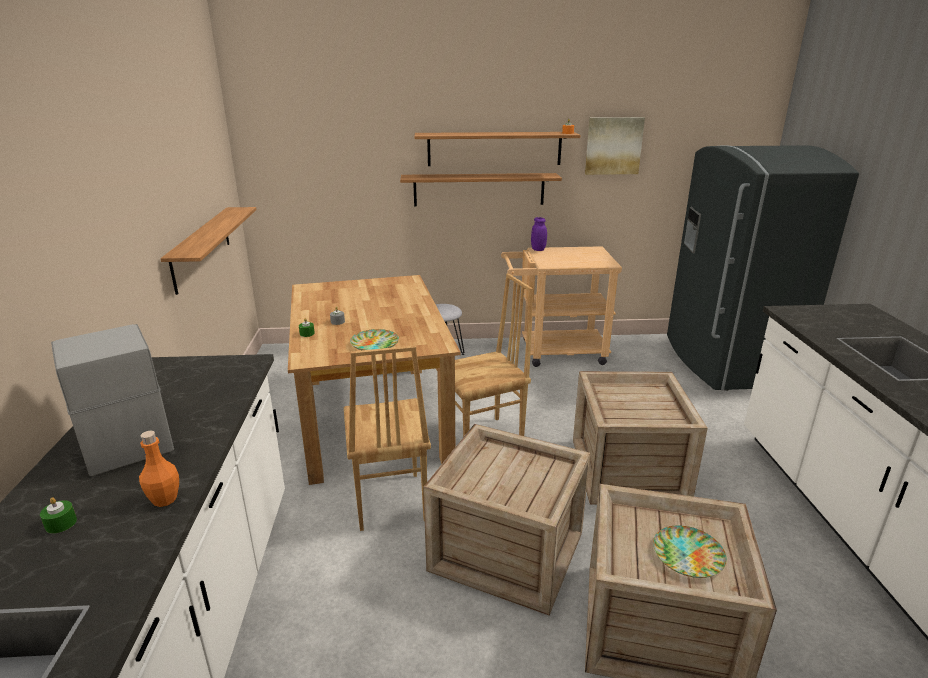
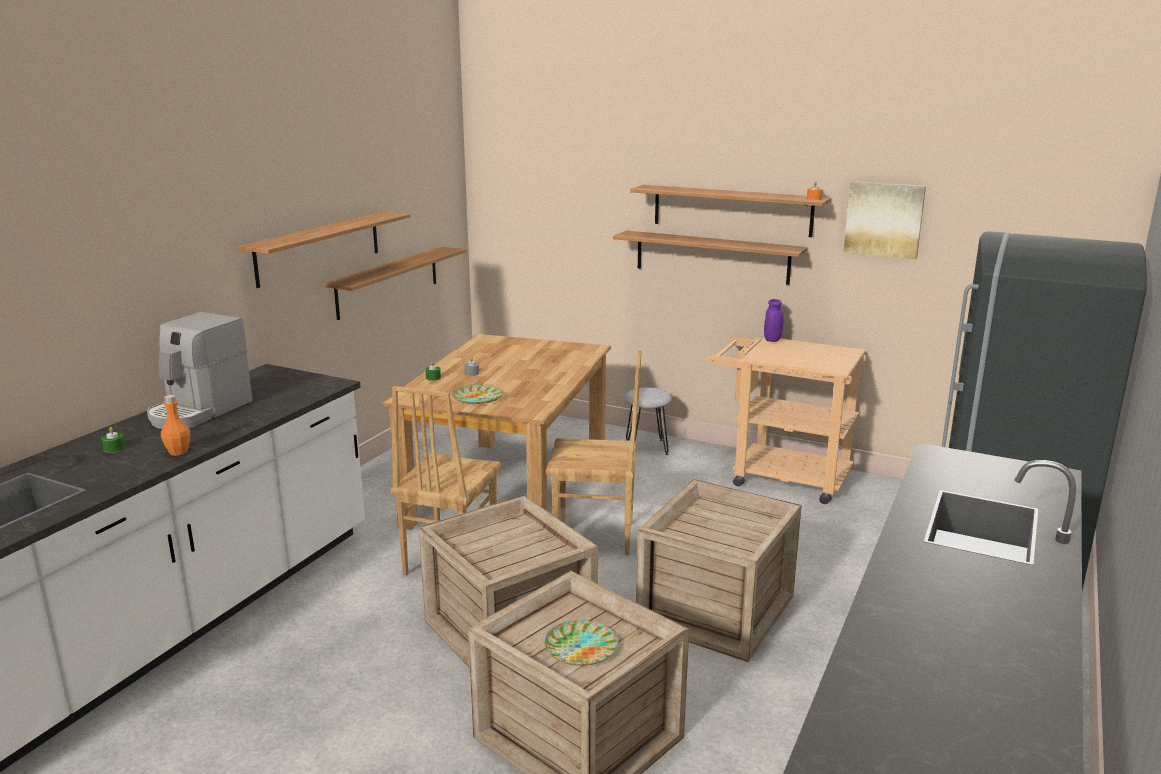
camera: 30 degrees right, 5 degrees down
(124, 436) = (199, 411): coffee machine -> coffee machine turned 150 degrees counterclockwise
(151, 219) = (319, 248): none -> shelf

